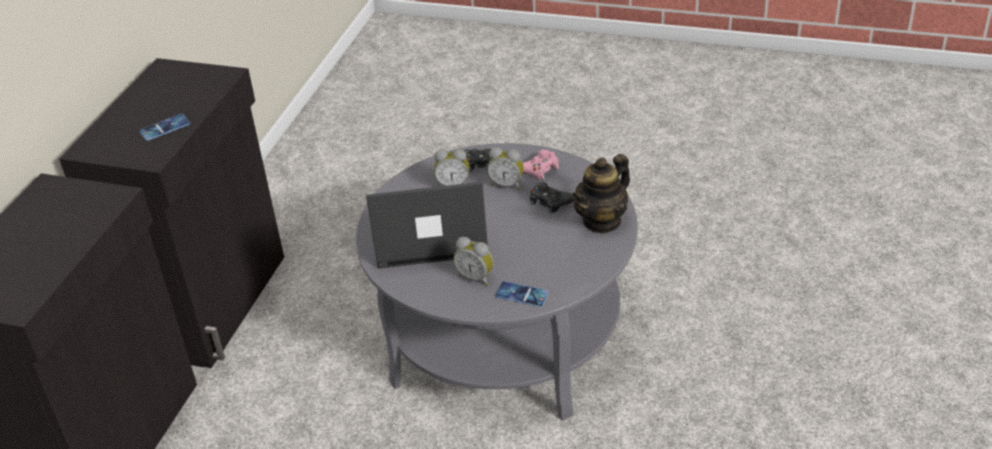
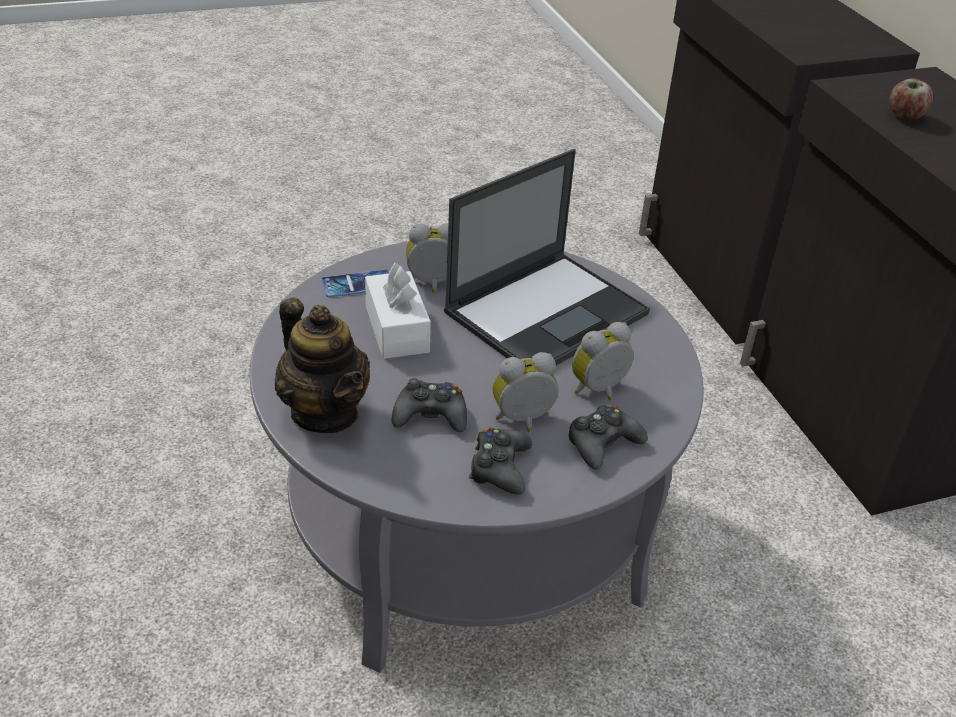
camera: 140 degrees right, 0 degrees up
(165, 128) = (905, 116): phone -> apple
(525, 255) = (397, 329): none -> white tissue box
(539, 169) = (499, 468): pink game controller -> black game controller
(602, 221) = (325, 412): teapot -> teapot turned 135 degrees clockwise

